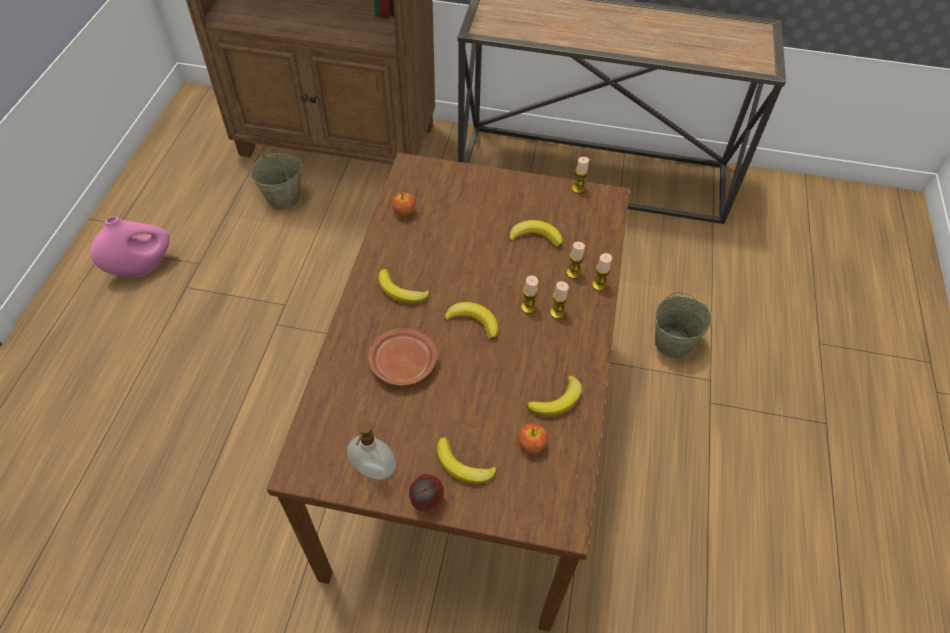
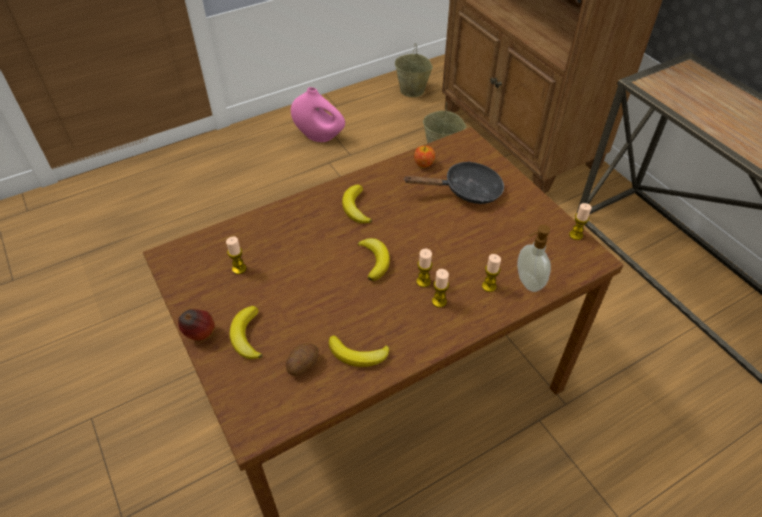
camera: 50 degrees right, 5 degrees down
(372, 471) = (199, 291): soap dispenser -> soap dispenser (528, 282)
(402, 364) = (298, 248): brown plate -> none
(465, 210) = (466, 190): none -> black frying pan
(531, 445) = (302, 364): apple -> potato
(535, 237) = (494, 242): banana -> none
(599, 285) = (497, 309): candle -> candle (239, 268)
(673, 343) = (621, 463): beige bucket -> beige bucket (412, 90)

